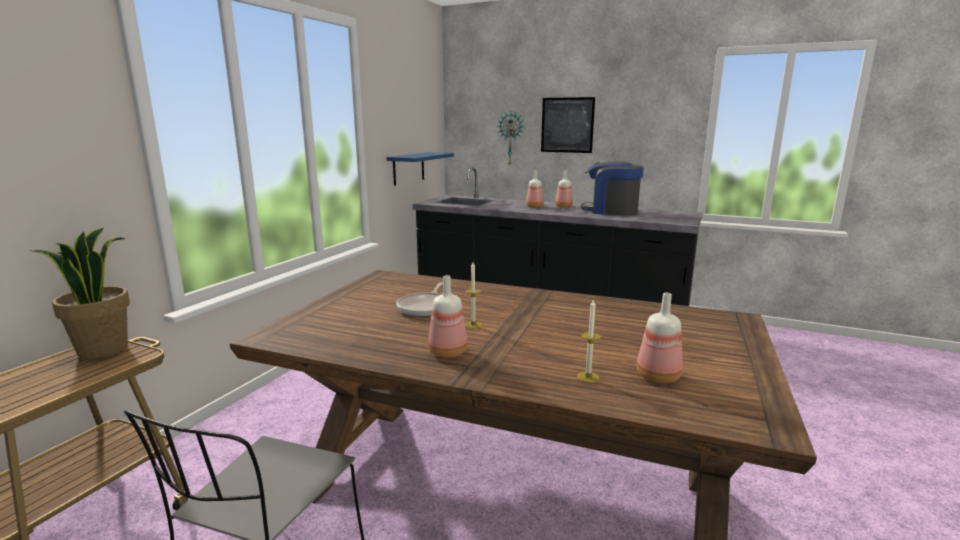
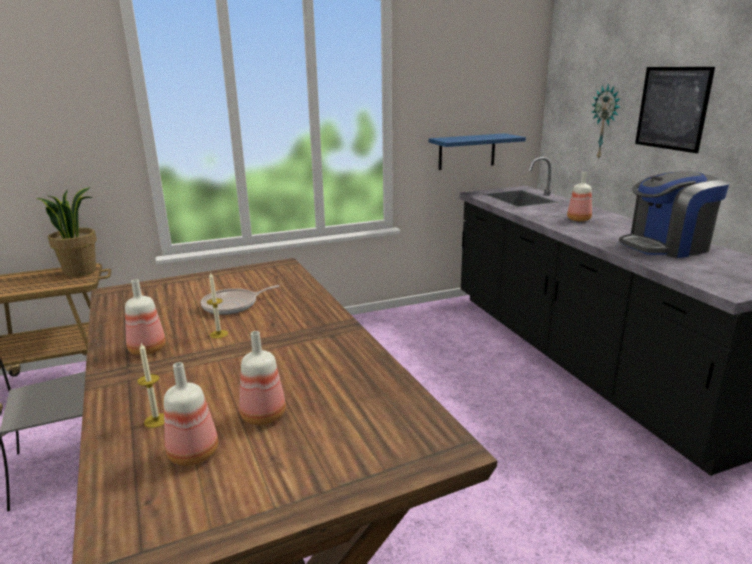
camera: 45 degrees right, 5 degrees up
(564, 207) = (617, 227): bottle -> bottle (262, 416)
(610, 211) = (666, 246): coffee machine -> coffee machine turned 90 degrees counterclockwise

